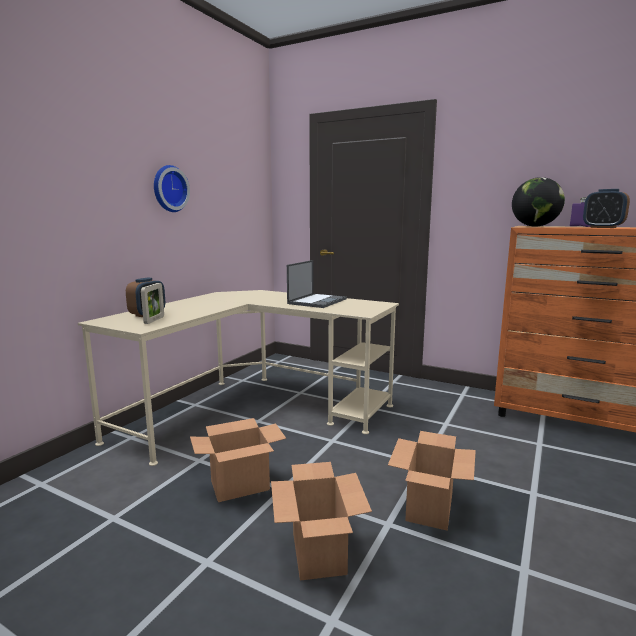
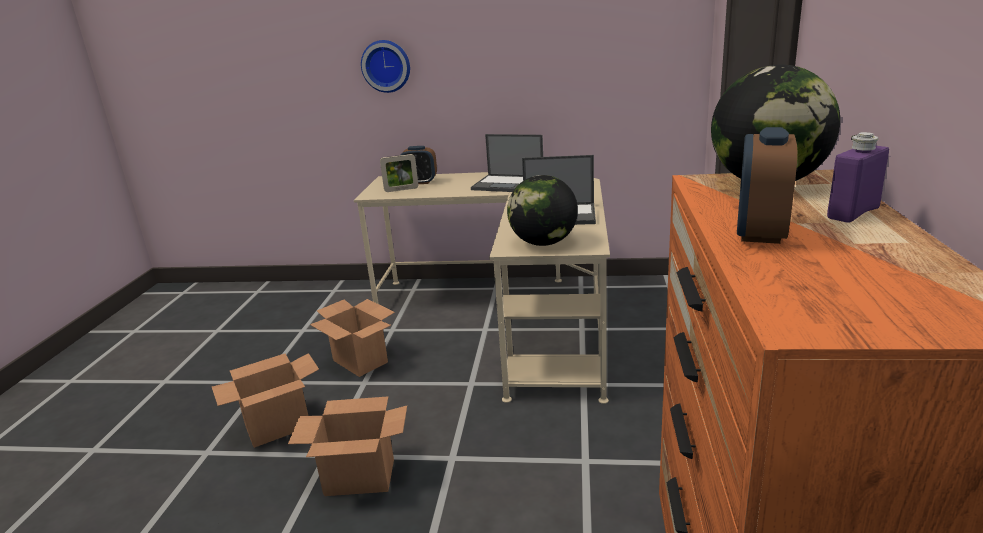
camera: 70 degrees right, 10 degrees up
(168, 189) = (491, 44): wall clock -> wall clock (386, 66)
(223, 301) = (509, 184): none -> laptop
(364, 308) = (543, 243): none -> globe

